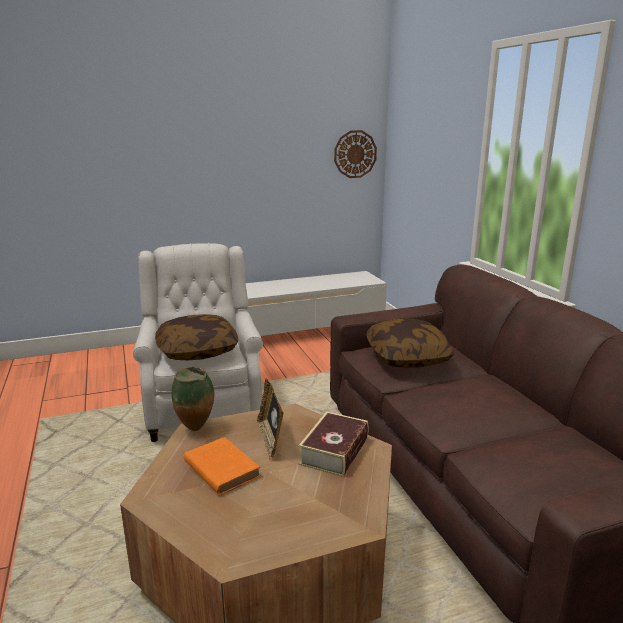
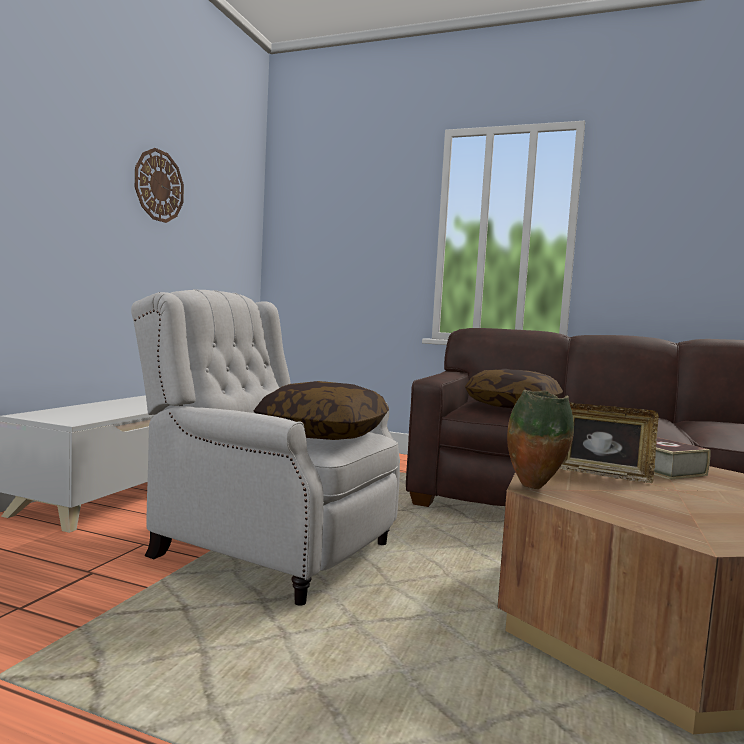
camera: 50 degrees left, 15 degrees down
(220, 468) = (653, 500): orange book -> none
(355, 154) = (242, 237): wall clock -> wall clock (159, 186)

